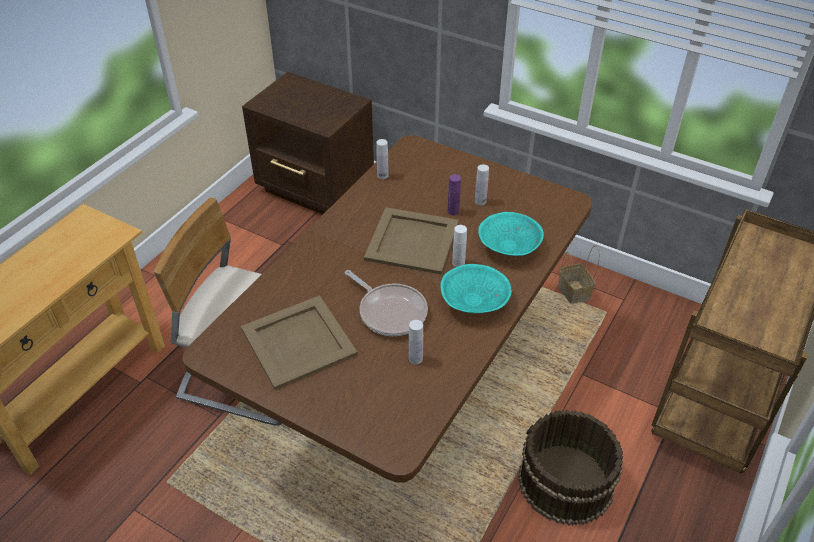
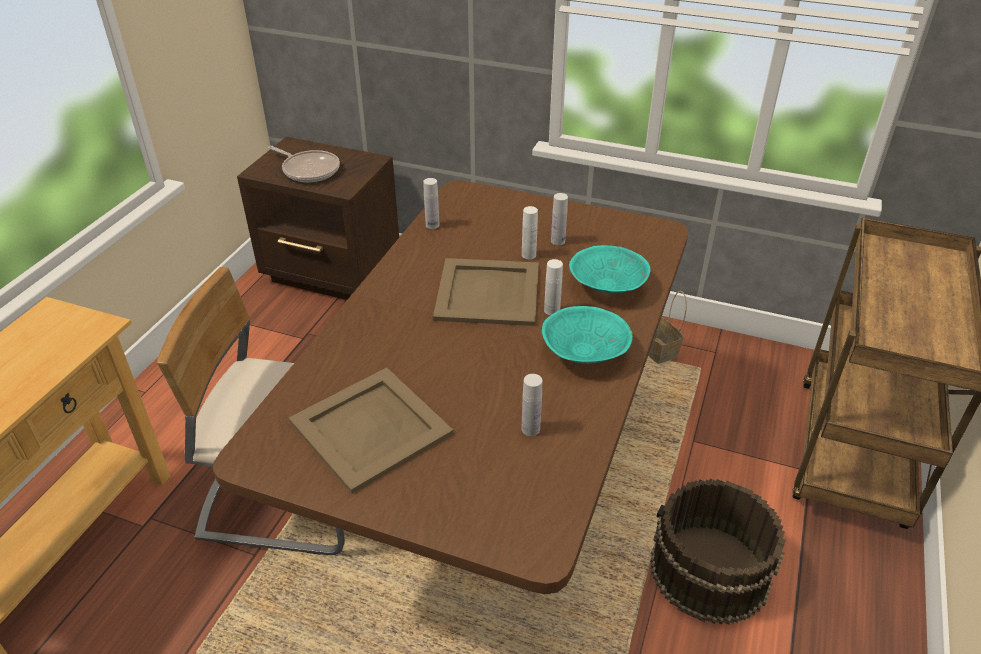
camera: 10 degrees left, 5 degrees down
(390, 311) = (482, 376): frying pan -> frying pan (309, 170)
(453, 211) = (528, 255): purple bottle -> white bottle

